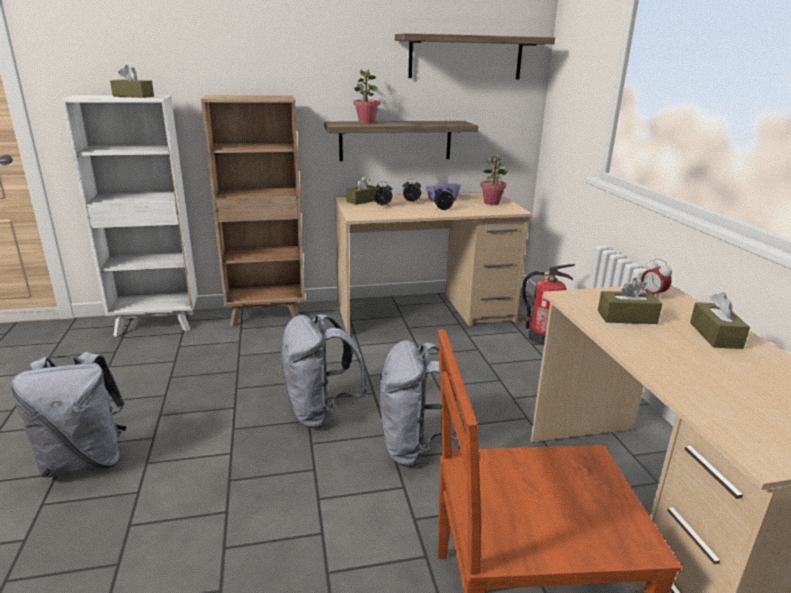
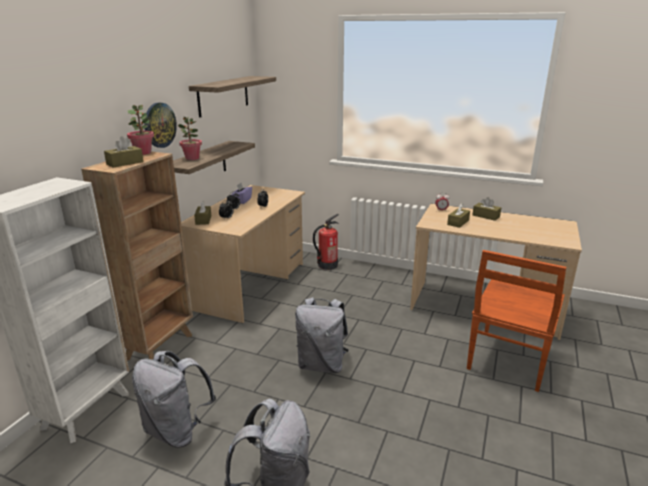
camera: 55 degrees left, 0 degrees up
(133, 96) = (43, 188): brown tissue box -> brown tissue box (125, 163)
(334, 74) = (159, 125): none -> wall clock
(417, 448) = (387, 344): grey backpack -> grey backpack (177, 430)
(491, 203) = (271, 193): potted plant -> potted plant (143, 153)

